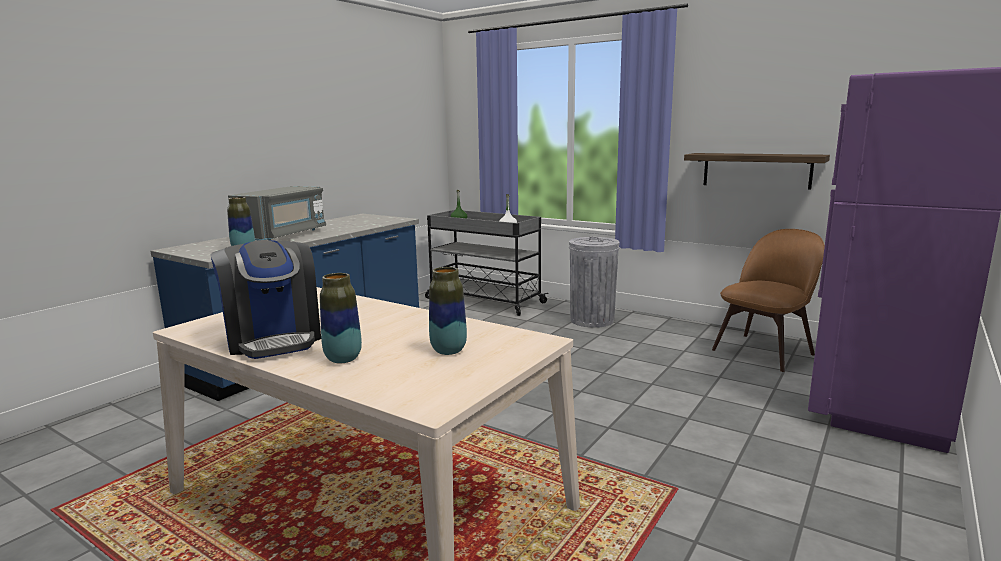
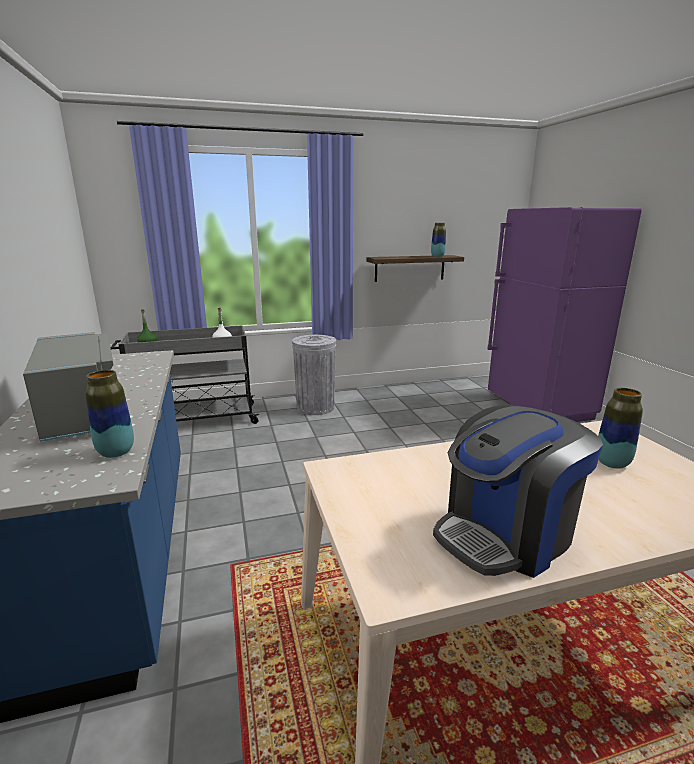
camera: 50 degrees left, 5 degrees up
(274, 339) = (506, 534): coffee machine -> coffee machine turned 135 degrees clockwise
(343, 359) = (608, 512): vase -> vase (437, 256)
(764, 351) = (442, 393): brown chair -> none

